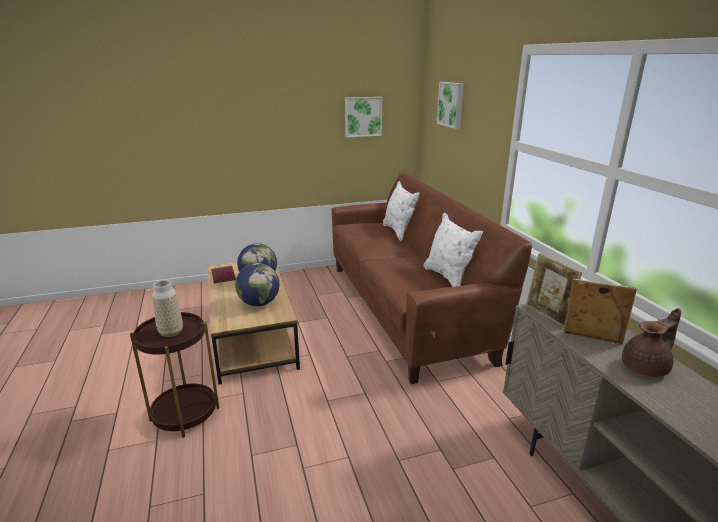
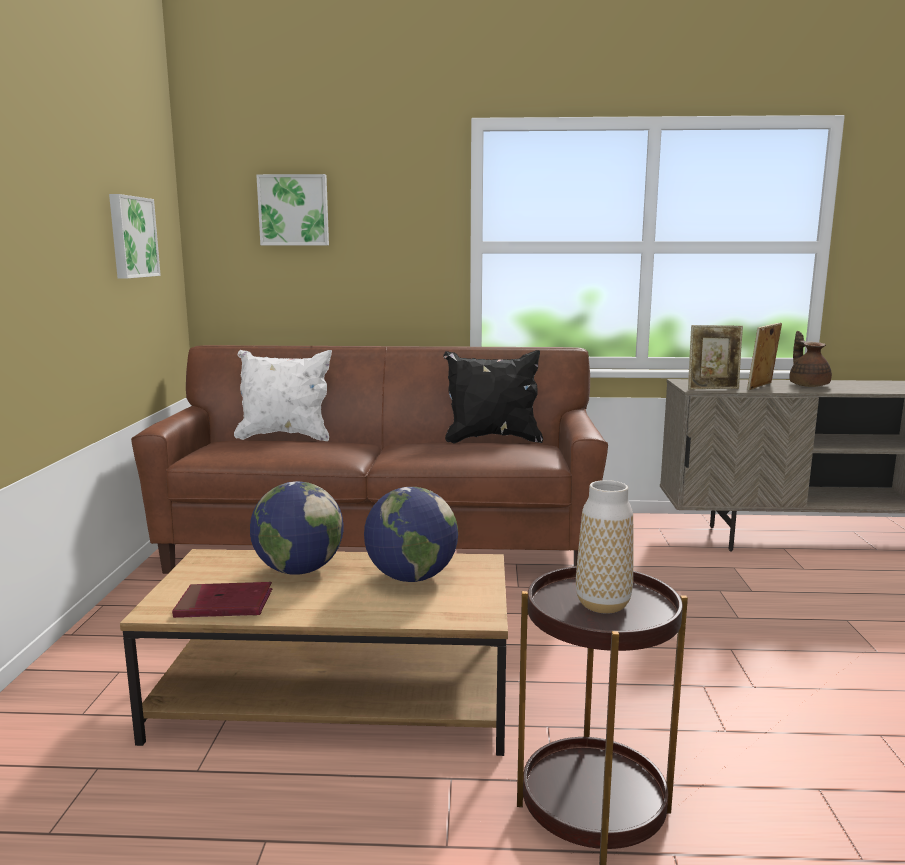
camera: 70 degrees left, 10 degrees down
(448, 278) = (492, 439): white pillow -> black pillow

